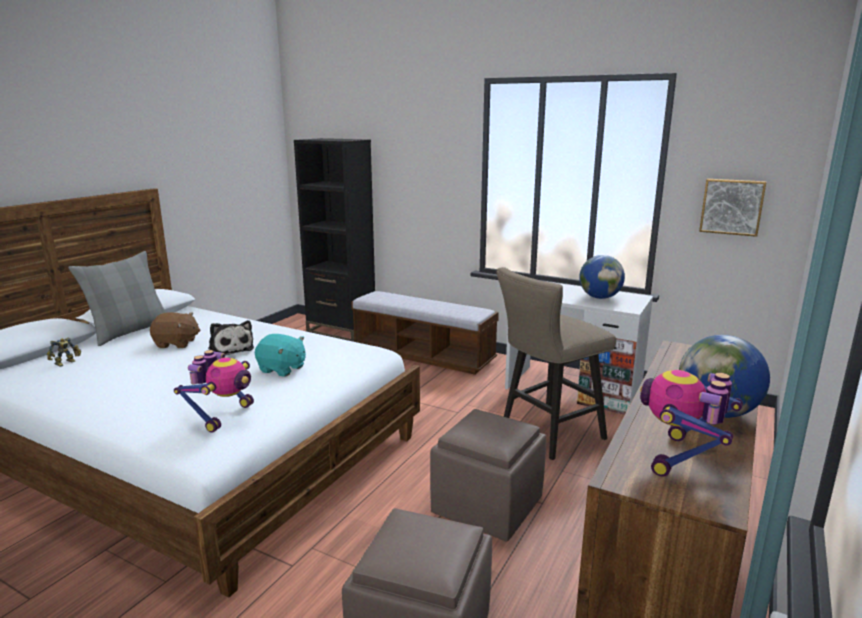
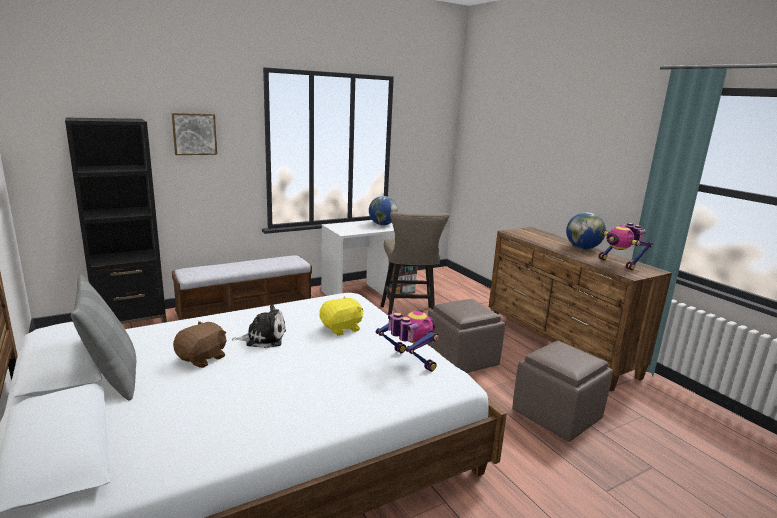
camera: 60 degrees left, 0 degrees up
(66, 363) = (158, 425): toy robot -> none
(282, 369) = (341, 328): turquoise plush toy -> yellow plush toy
(732, 206) = (423, 157): picture -> picture (194, 134)

